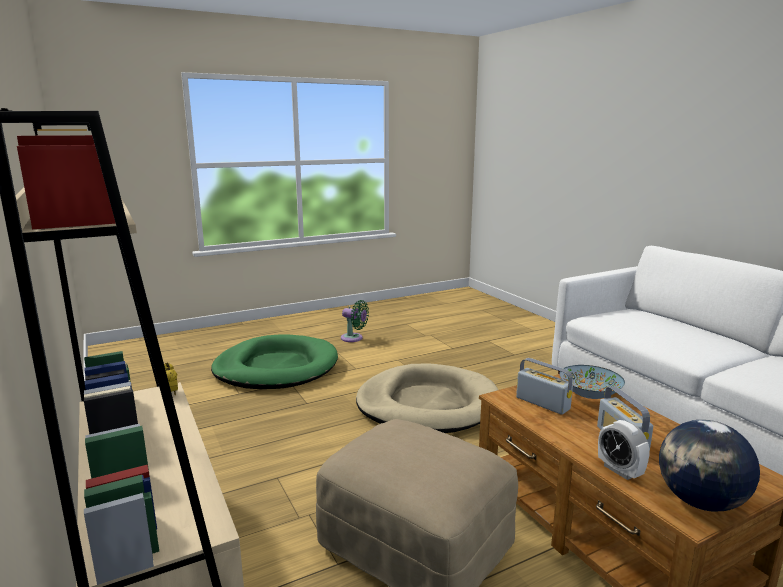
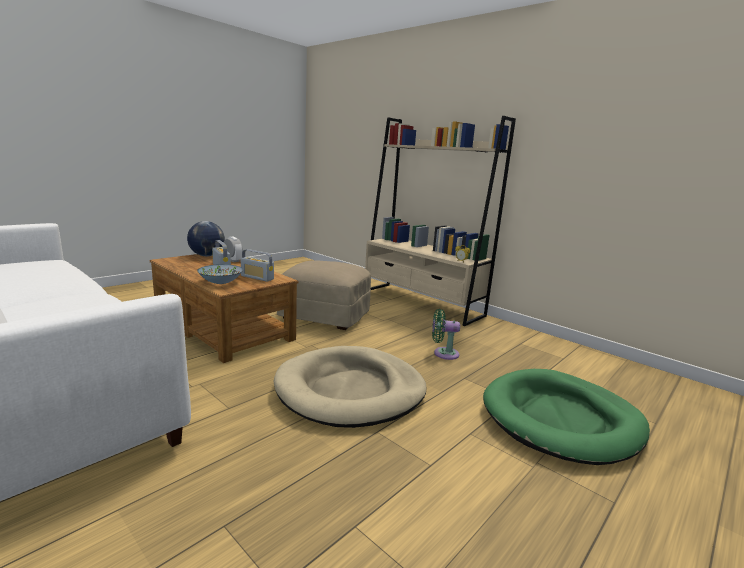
camera: 160 degrees right, 0 degrees up
(354, 338) = (562, 523): green fan -> green fan (443, 353)

